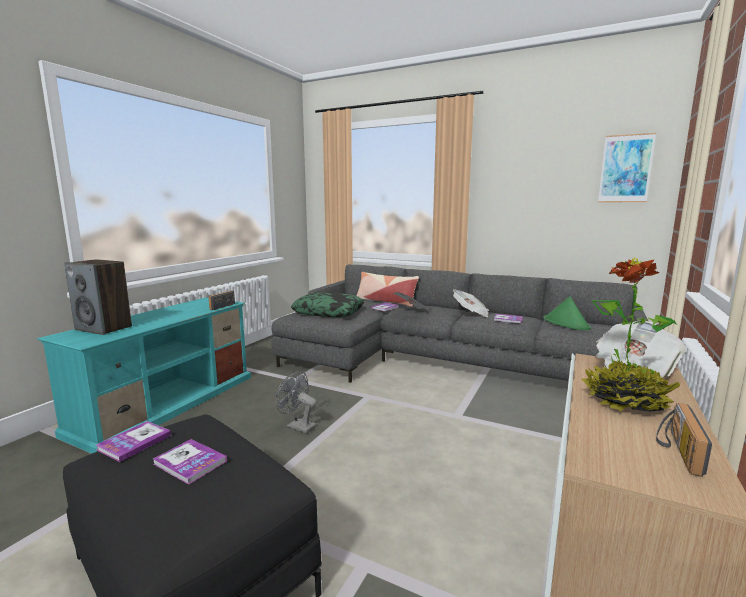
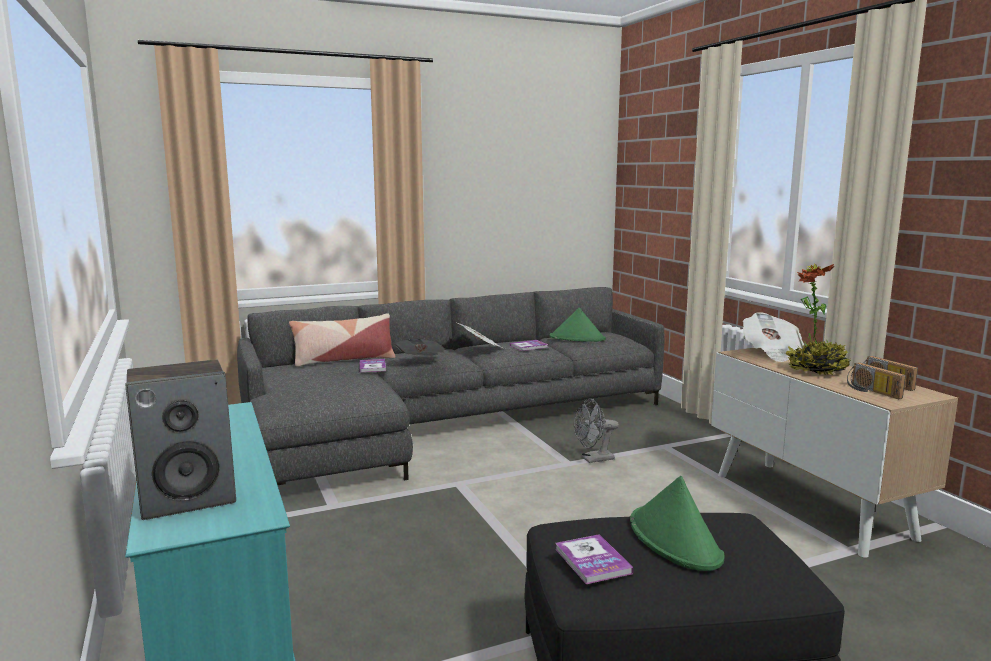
camera: 50 degrees left, 0 degrees up
(190, 462) = (675, 539): book -> green hat
(221, 306) = (239, 415): radio -> radio (871, 391)
(297, 426) = (461, 542): grey fan -> grey fan (593, 459)
(328, 312) = (321, 391): pillow -> none
(625, 169) = (575, 165): picture -> none

